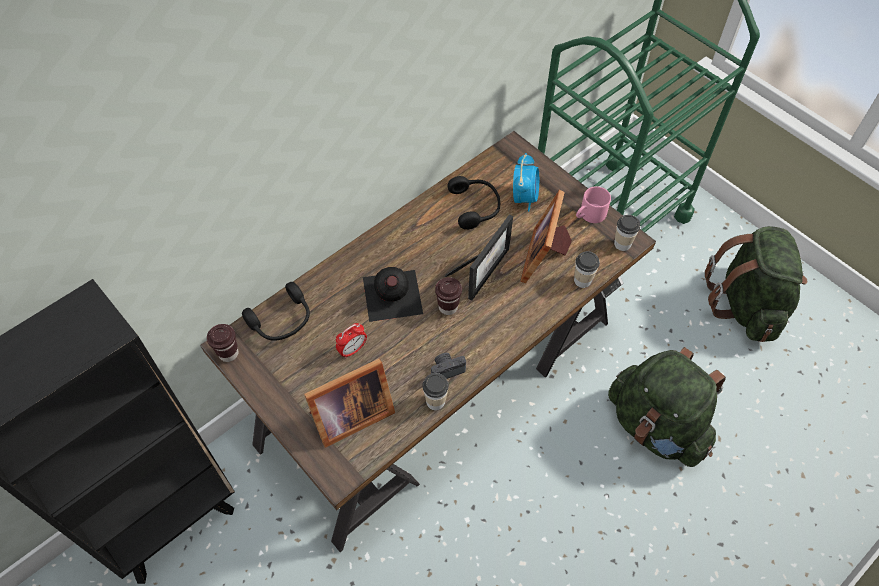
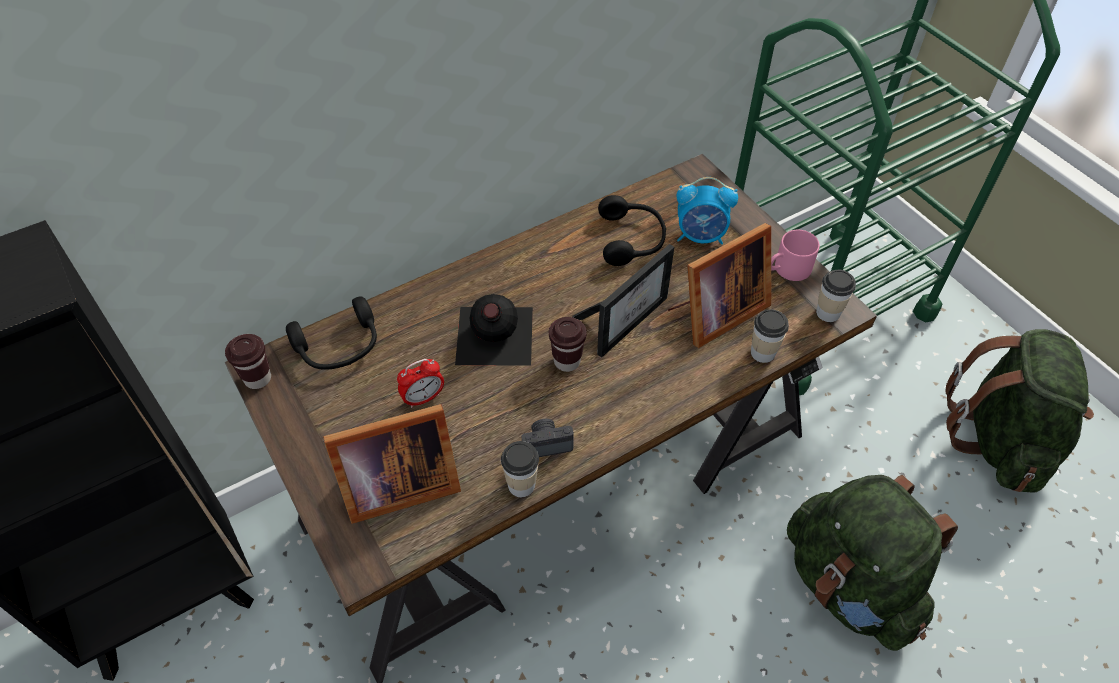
camera: 10 degrees right, 5 degrees down
(524, 197) = (701, 236): alarm clock -> alarm clock turned 75 degrees clockwise
(545, 256) = (715, 314): picture frame -> picture frame turned 150 degrees counterclockwise

